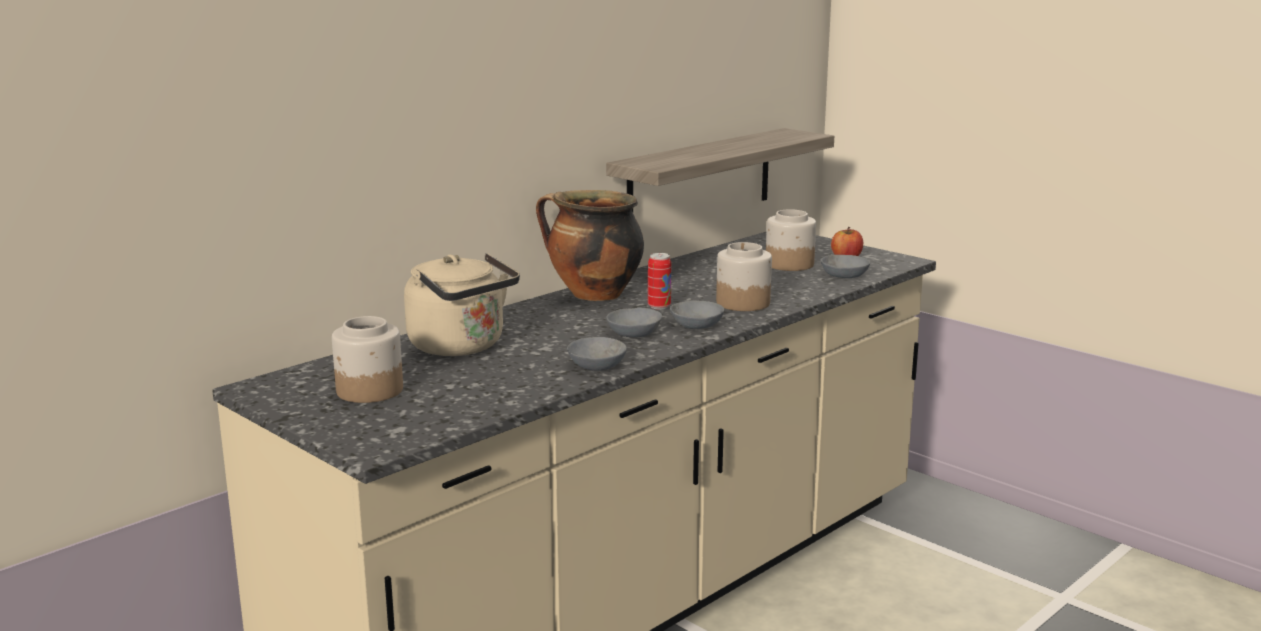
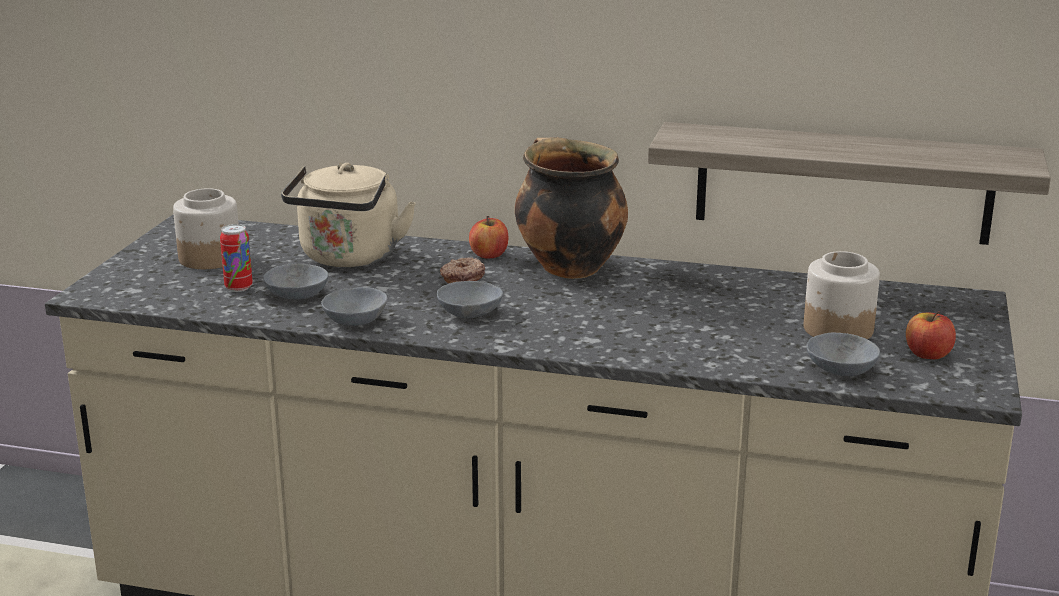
camera: 60 degrees right, 5 degrees up
(531, 309) = (489, 255): none -> apple
(564, 323) = (462, 278): none -> donut
(659, 306) = (571, 302): can -> can (238, 287)
(697, 326) = (529, 333): grey bowl -> grey bowl (295, 295)
(742, 303) = (642, 337): jar -> none

